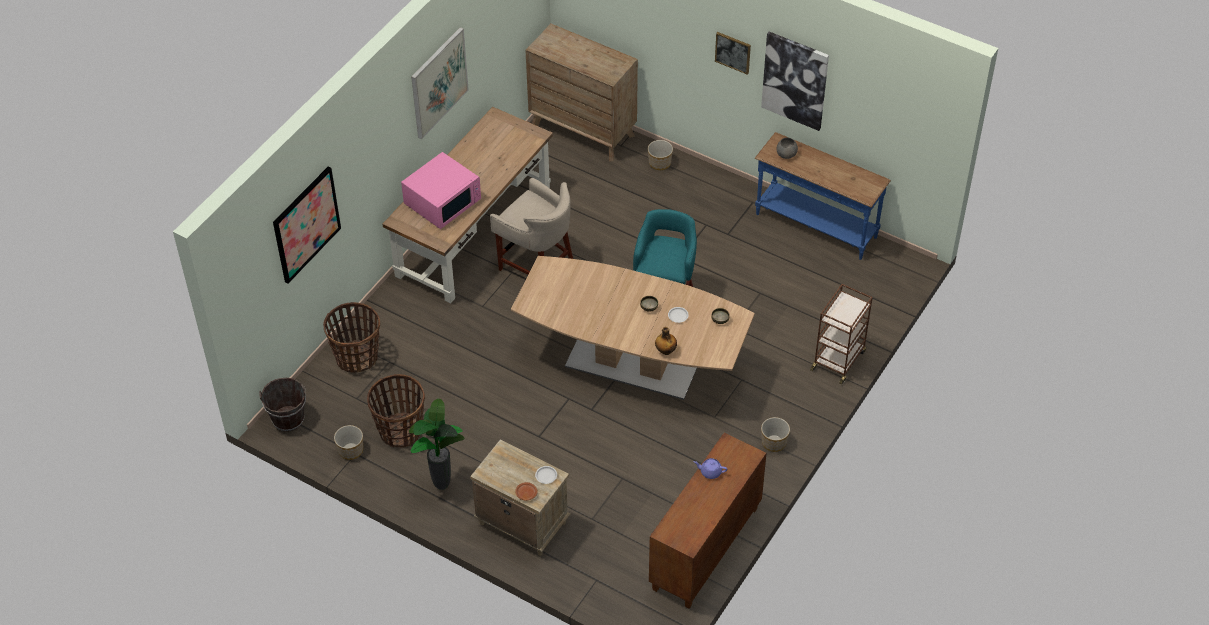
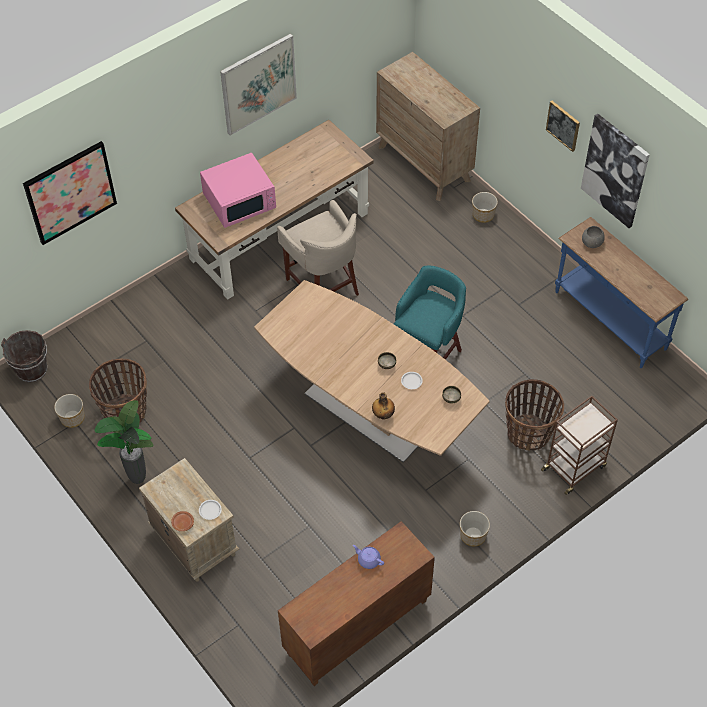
camera: 20 degrees right, 5 degrees up
(357, 357) = (119, 328): basket -> basket (528, 433)

